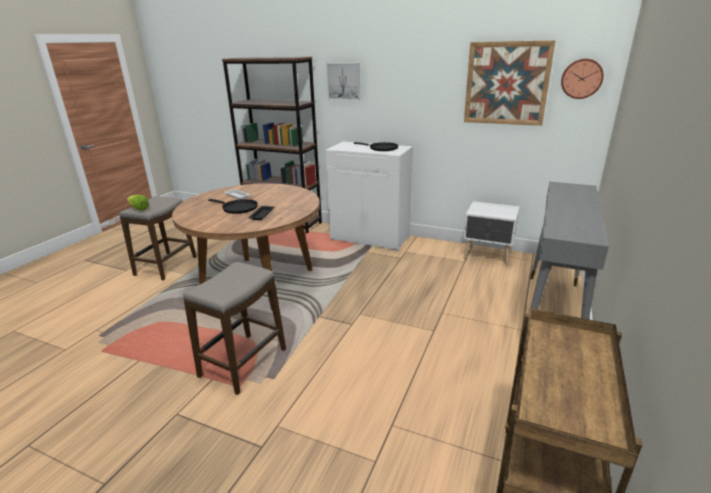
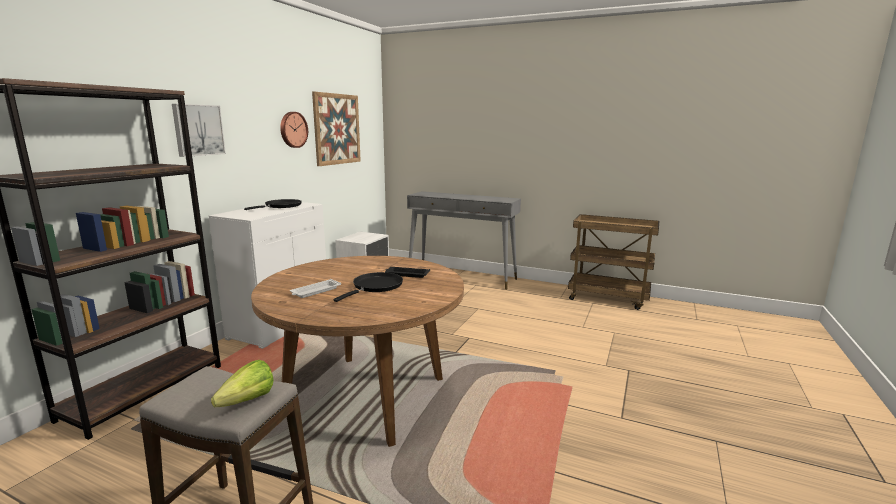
camera: 90 degrees left, 10 degrees down
(244, 363) = (537, 388): stool -> none
(581, 78) = (369, 124): wall clock -> wall clock (293, 129)

